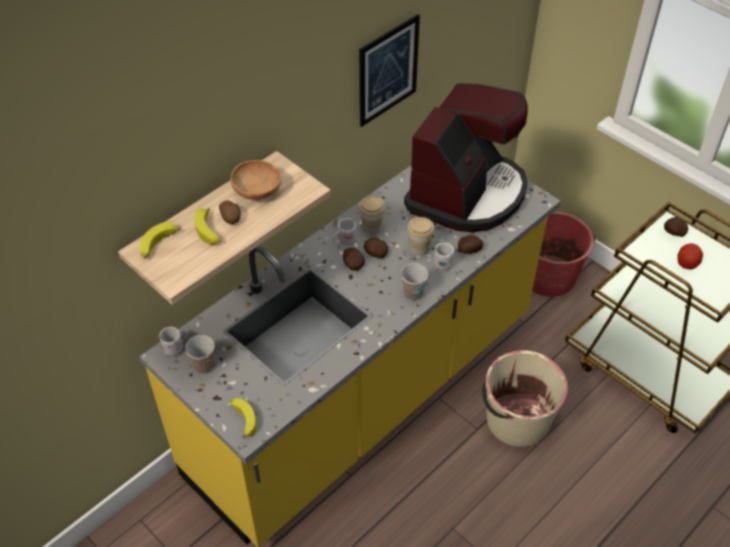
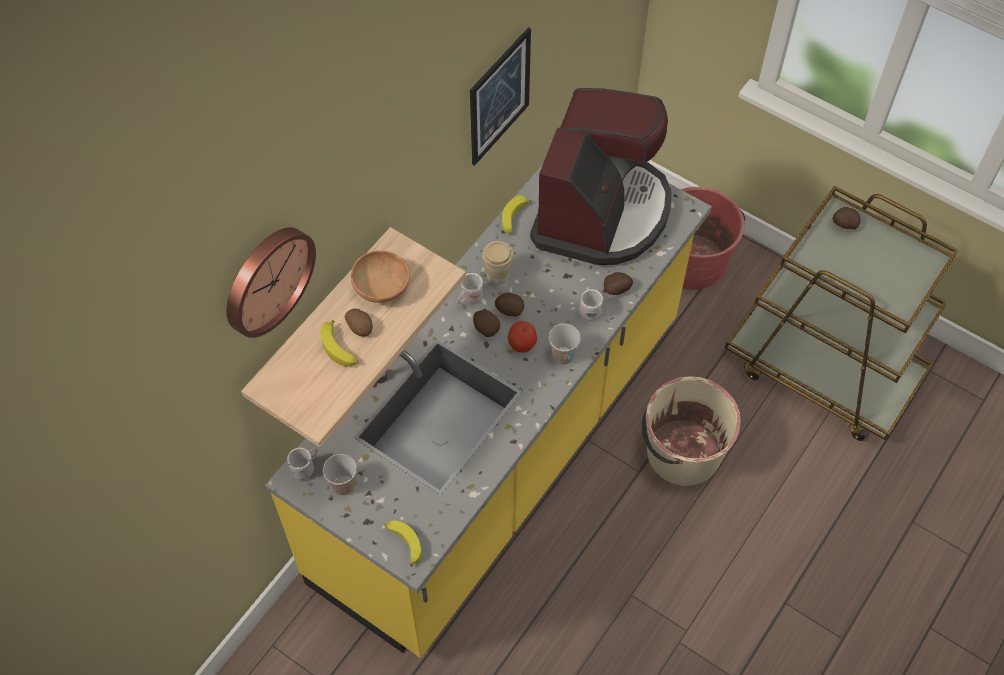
camera: 10 degrees left, 10 degrees up
(146, 146) = (266, 279): none -> wall clock
(158, 245) = (285, 376): banana -> banana (514, 219)
(419, 248) = (559, 295): cup -> none
(686, 264) = (863, 264): apple -> apple (522, 344)

